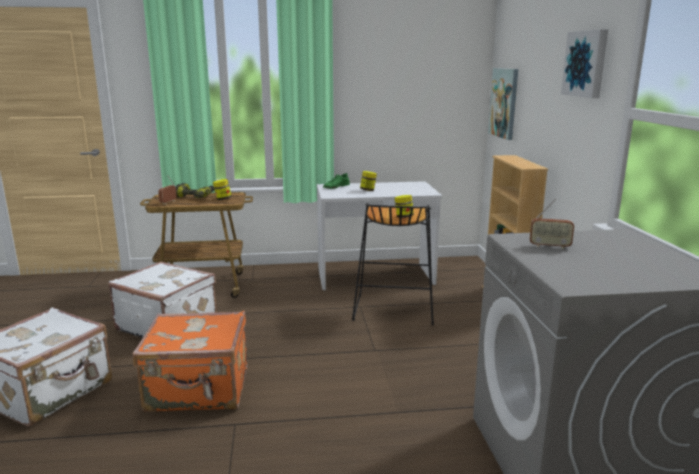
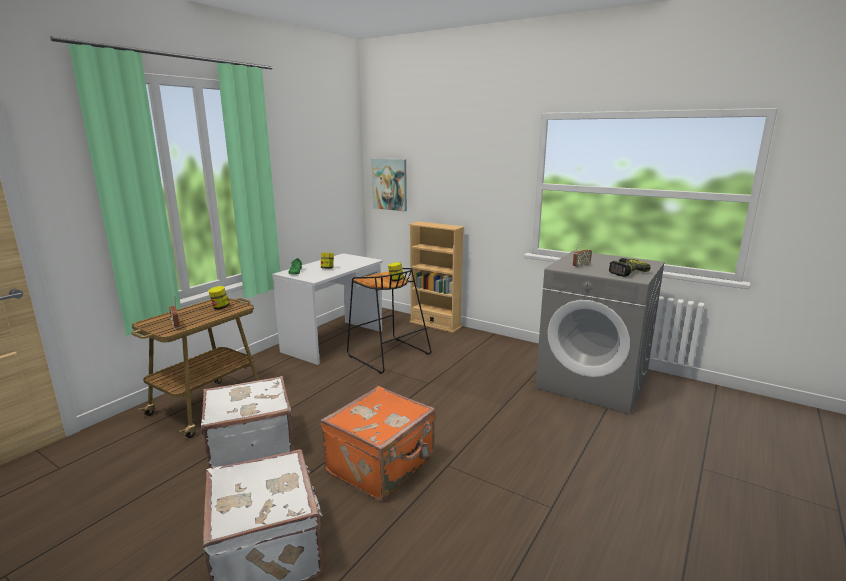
camera: 50 degrees left, 0 degrees up
(195, 196) = (184, 313): power drill -> power drill (625, 272)
(586, 64) = (492, 157): picture -> none

